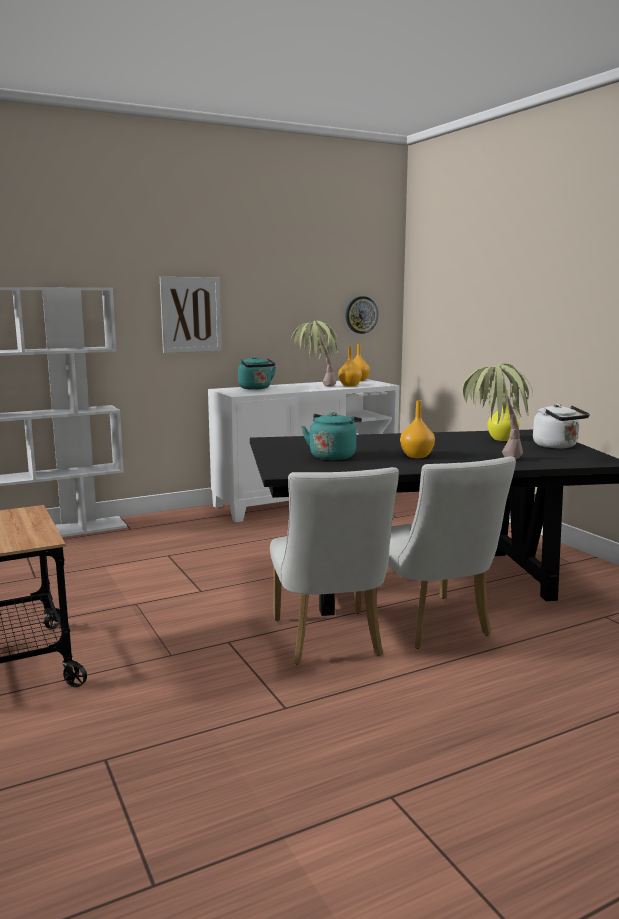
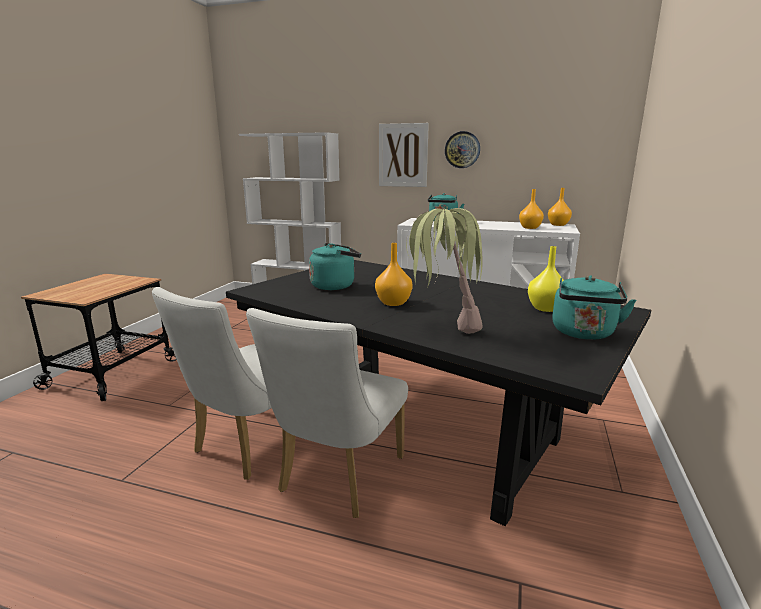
camera: 45 degrees right, 5 degrees up
(315, 387) = (492, 226): potted plant -> none
(361, 315) = (577, 158): wall clock -> wall clock (462, 149)
(557, 446) = (584, 334): white kettle -> turquoise kettle

